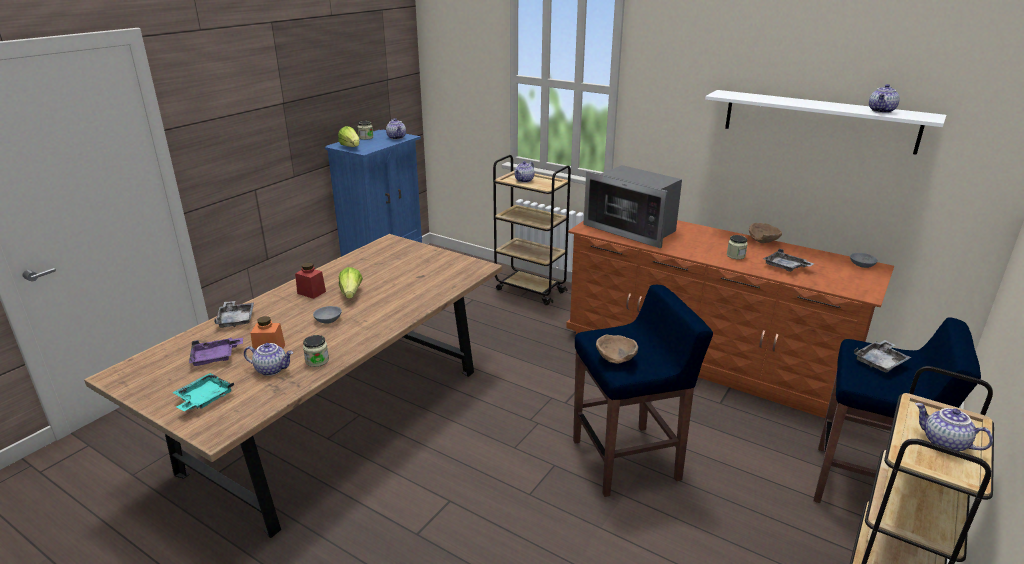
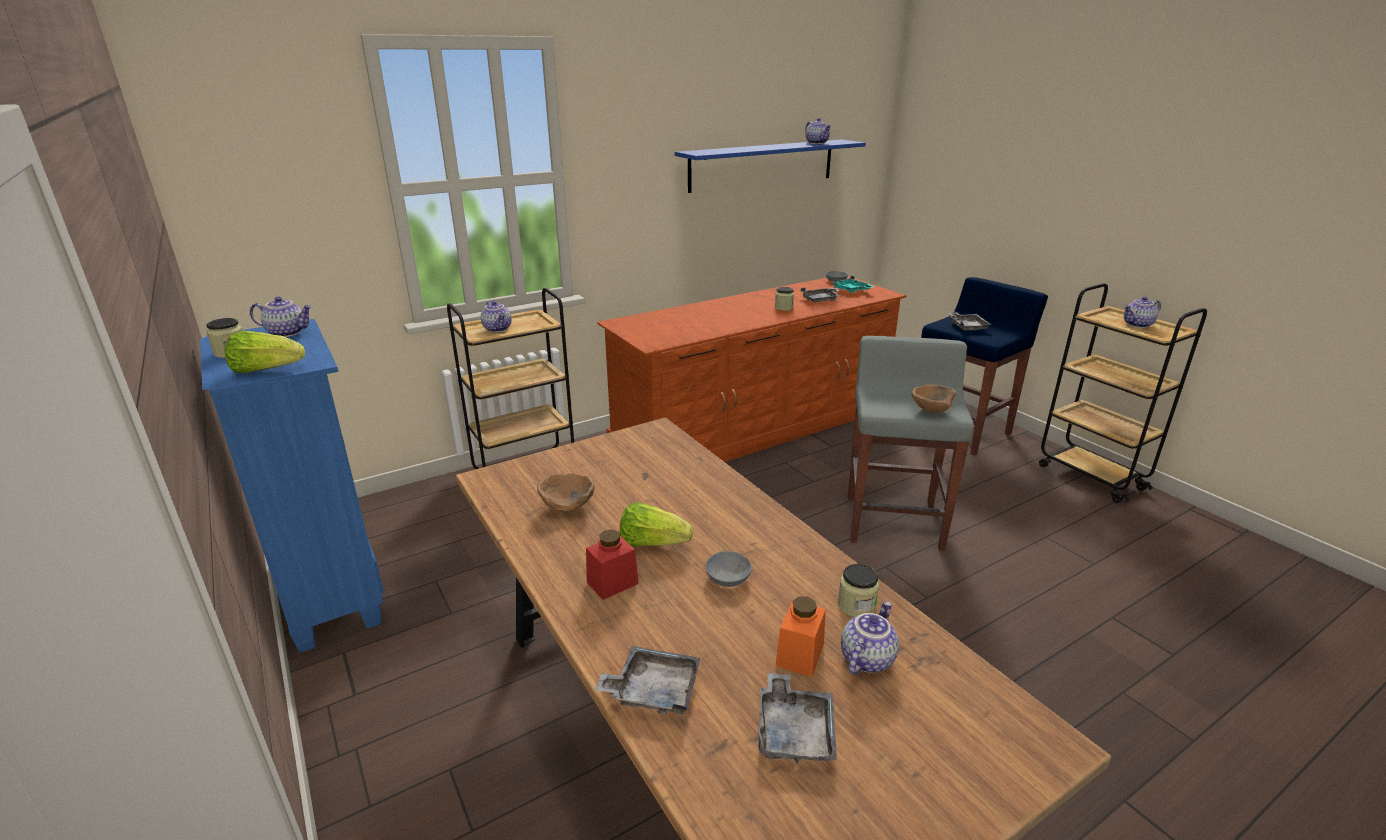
camera: 65 degrees left, 0 degrees up
(204, 399) = (942, 756): turquoise tray -> turquoise tray (851, 290)
(215, 357) = (794, 731): purple tray -> grey tray
(627, 460) = (893, 520): blue stool -> grey stool
(633, 229) = (679, 326): microwave -> none
(764, 242) = (765, 293): brown bowl -> brown bowl (569, 506)
(818, 121) = (762, 165): white shelf -> blue shelf

